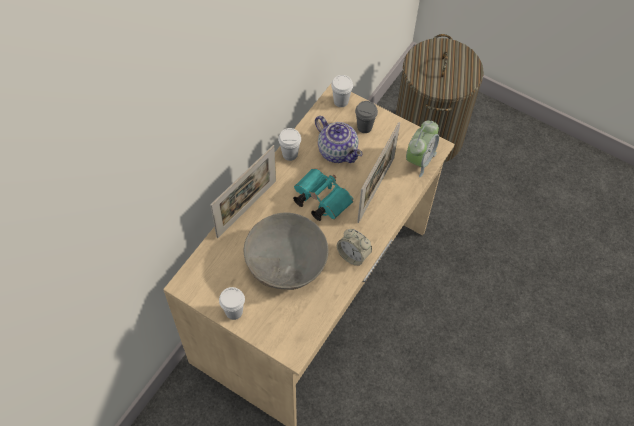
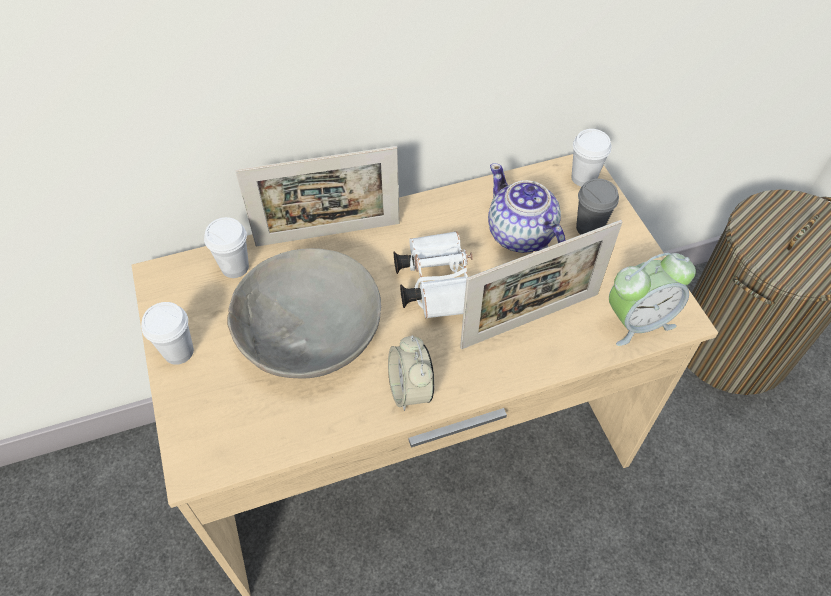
camera: 40 degrees right, 5 degrees down
(290, 154) = (450, 203): white cup -> white cup (235, 267)
(319, 200) = (435, 283): turquoise binoculars -> white binoculars
(337, 150) = (520, 235): teapot -> teapot turned 150 degrees clockwise

